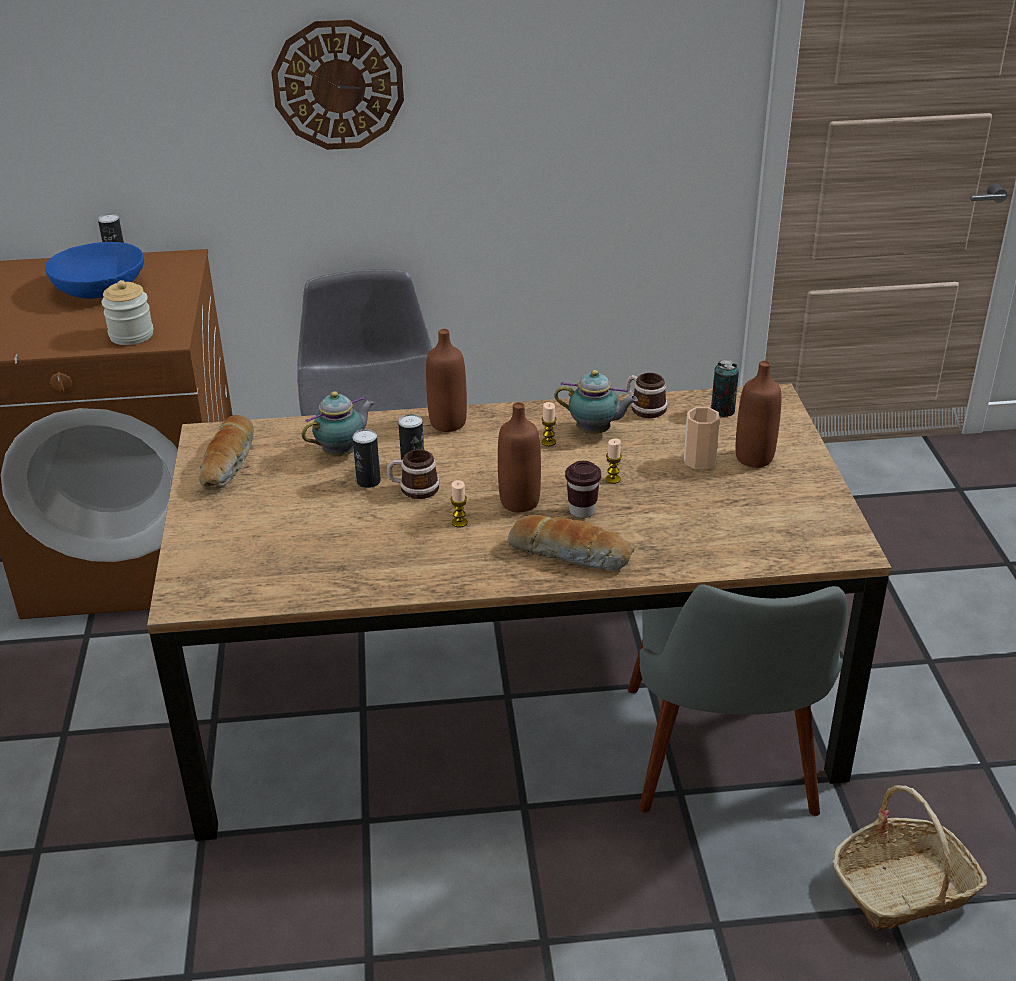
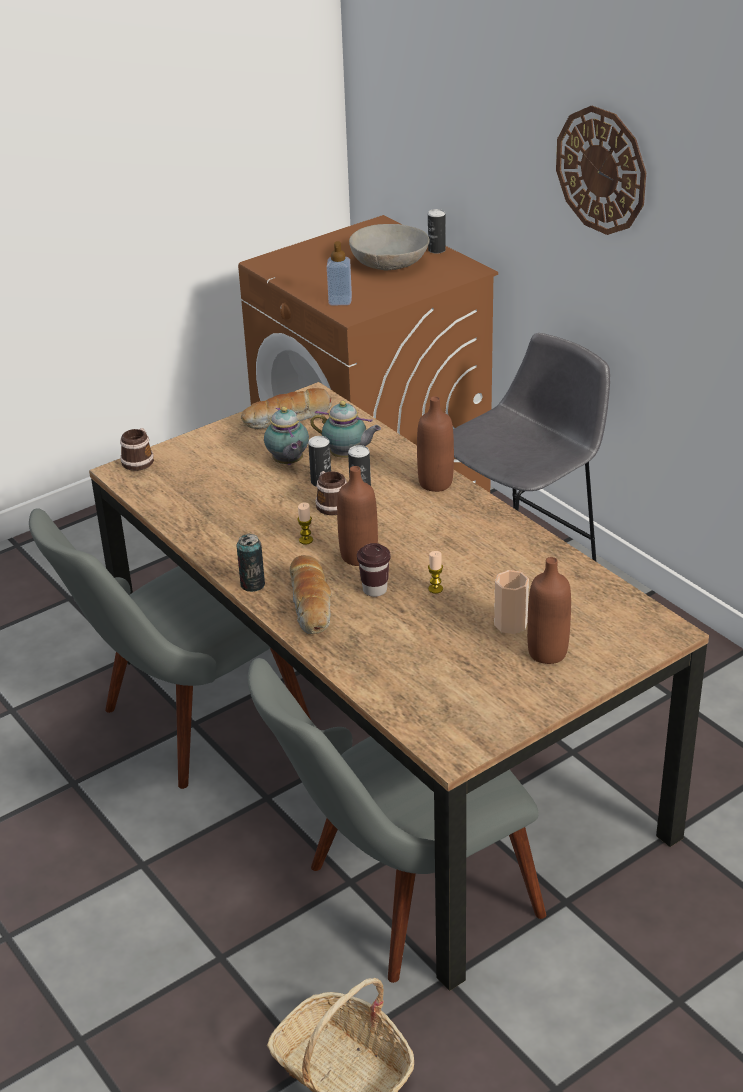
camera: 60 degrees right, 0 degrees up
(100, 288) = (390, 263): blue bowl -> grey bowl
(131, 335) = (340, 301): jar -> soap dispenser
(364, 830) = (183, 727): none -> grey chair
(548, 442) = (458, 539): candle -> none
(595, 432) = (498, 556): teapot -> teapot (288, 463)
(644, 407) = (566, 567): mug -> mug (139, 460)
(722, 411) = (609, 610): can -> can (252, 584)

